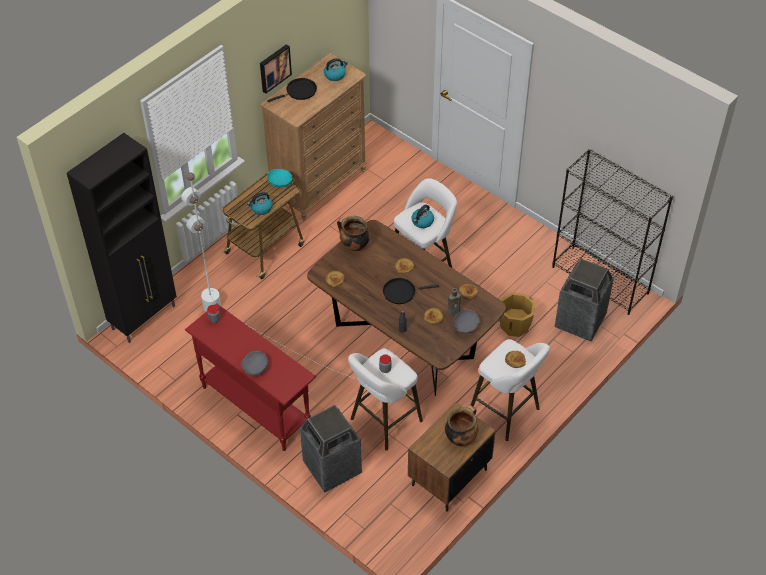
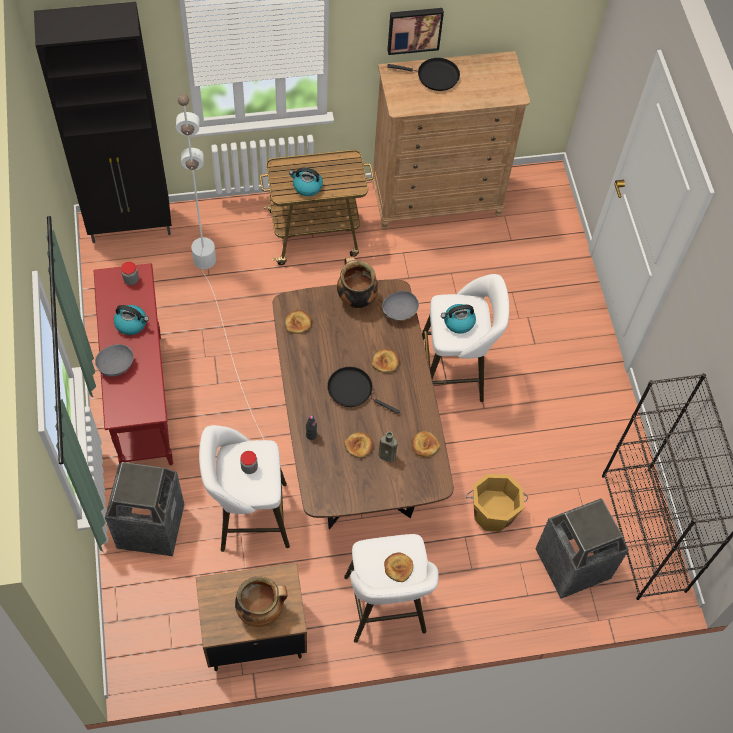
camera: 35 degrees right, 10 degrees up
(280, 183) = (354, 171): turquoise bowl -> none
(335, 75) = (494, 81): kettle -> kettle (132, 323)
(466, 327) = (382, 485): grey bowl -> grey bowl (399, 312)

